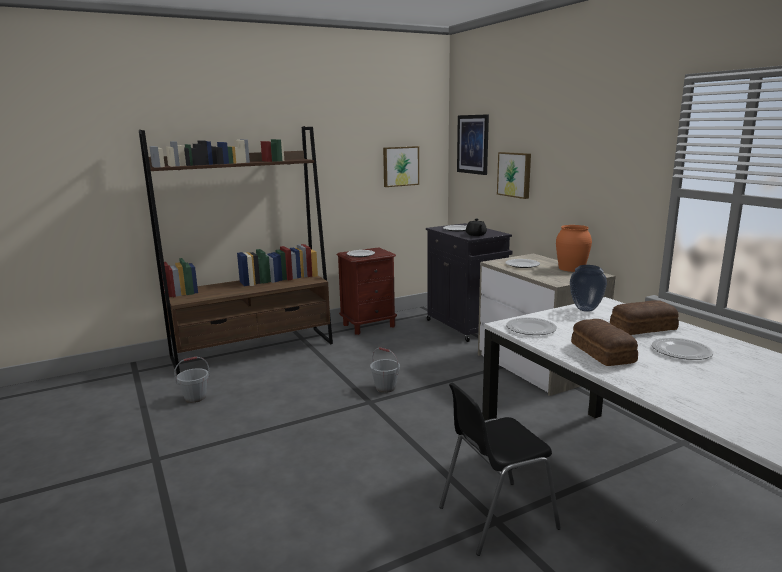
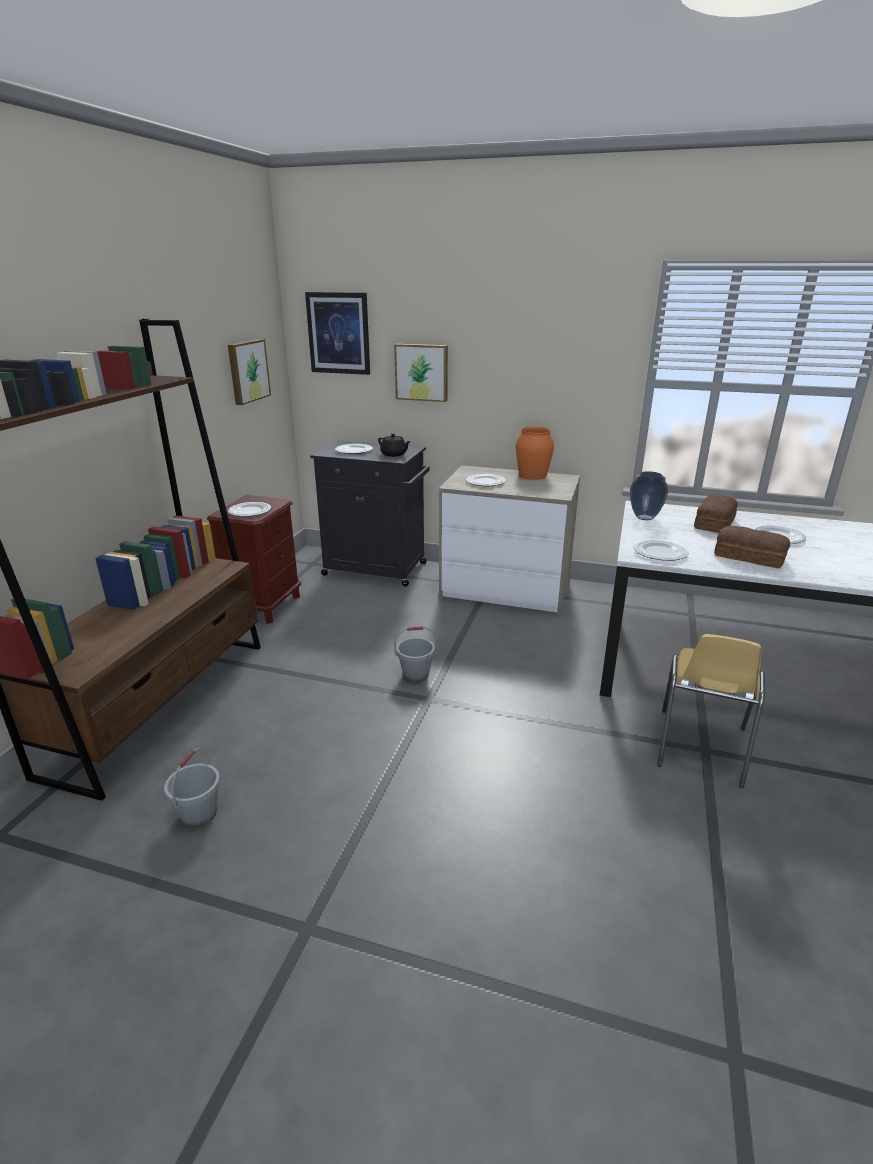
camera: 45 degrees left, 10 degrees up
(495, 517) = (700, 747): black chair -> yellow chair

